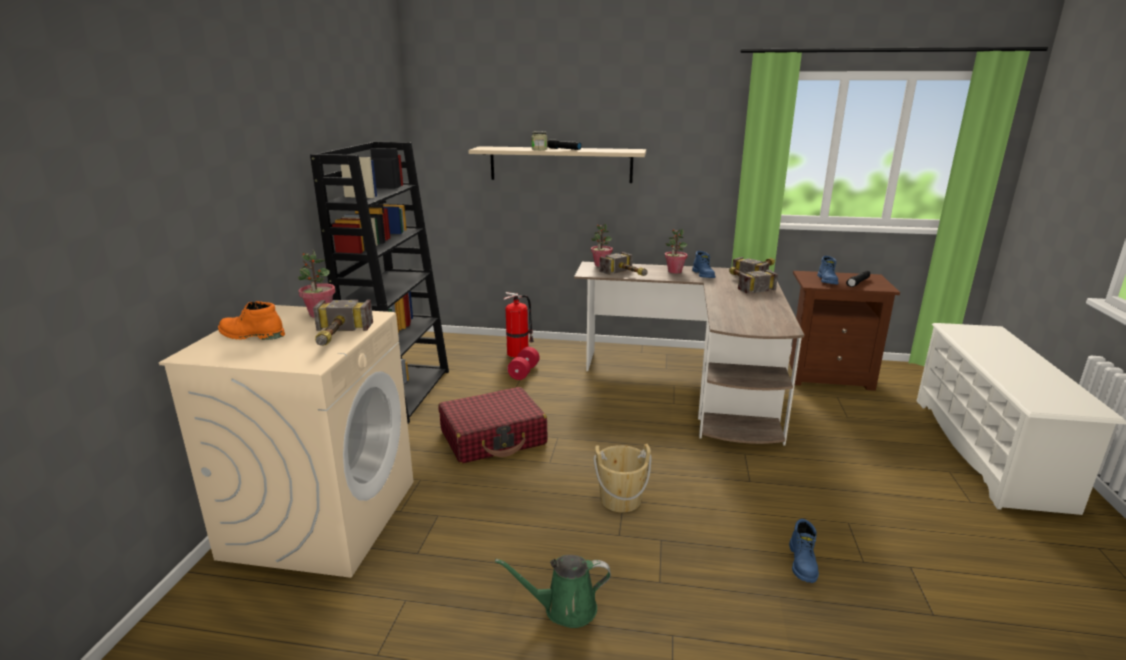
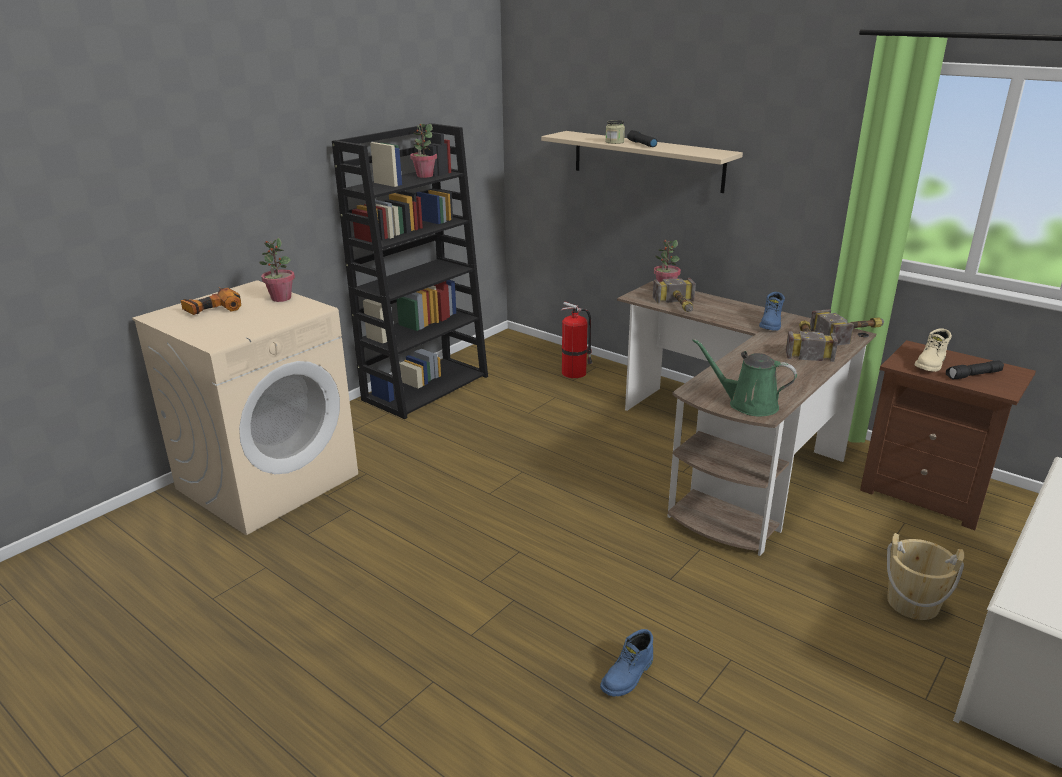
camera: 30 degrees right, 5 degrees up
(251, 335) = (211, 308): orange boot -> power drill
(336, 337) = (262, 323): hammer -> none
(493, 437) = (463, 454): red suitcase -> none
(524, 372) = (558, 395): red dumbbell -> none
(564, 608) = (370, 622): green watering can -> green watering can (748, 404)
(620, 500) = (516, 550): beige bucket -> beige bucket (912, 603)
(674, 271) = (742, 313): potted plant -> potted plant (424, 176)
(827, 281) = (931, 364): blue boot -> beige boot

